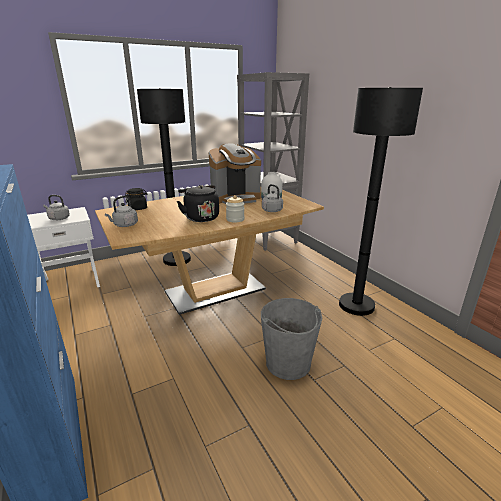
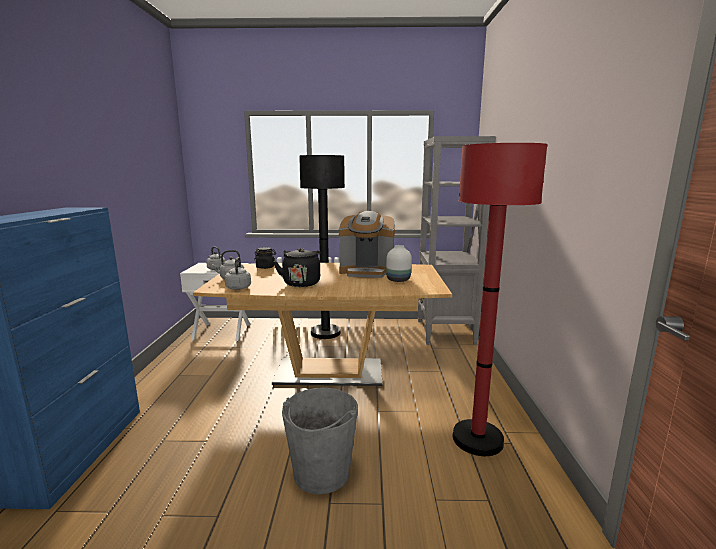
camera: 30 degrees right, 10 degrees down
(235, 219) = (329, 290): jar -> none
(271, 210) = (382, 288): grey kettle -> grey kettle (239, 287)
(356, 305) = (477, 439): black floor lamp -> red floor lamp

